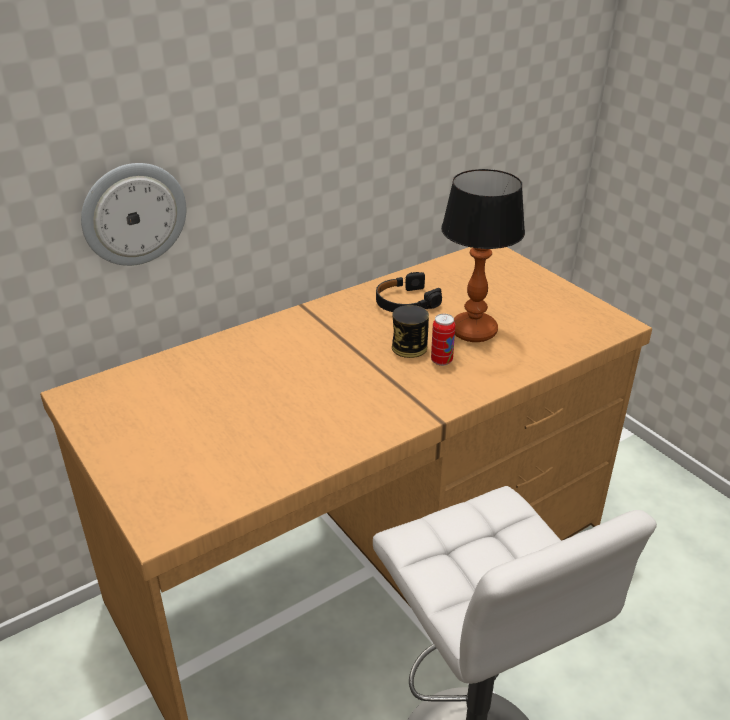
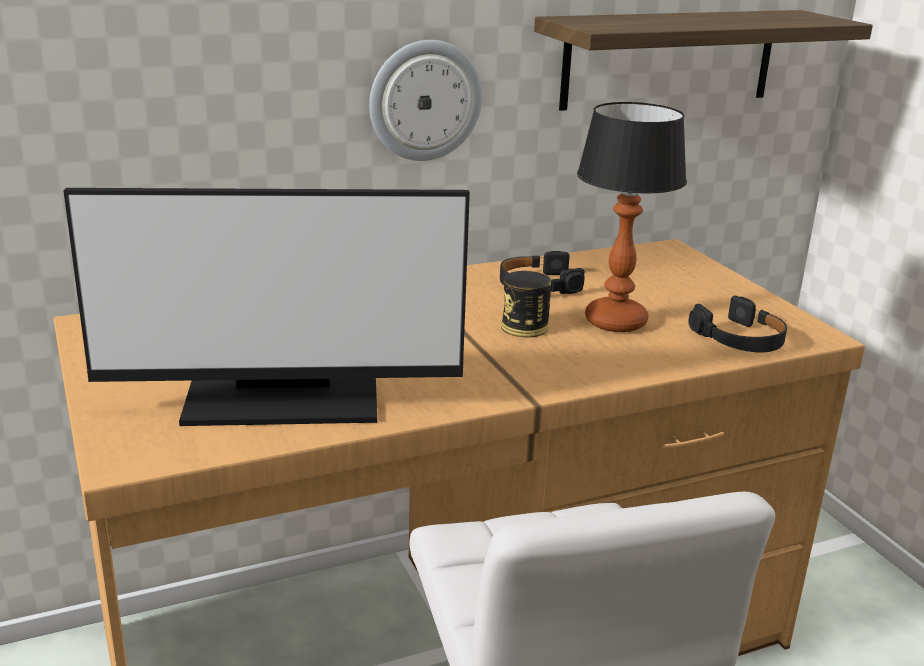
camera: 10 degrees right, 10 degrees down
(133, 214) = (198, 112): wall clock -> wall clock (425, 100)
(256, 448) = (283, 399): none -> monitor
(441, 361) = (561, 344): can -> none
(482, 105) = (670, 58): none -> shelf
(566, 335) = (740, 339): none -> black headphones

